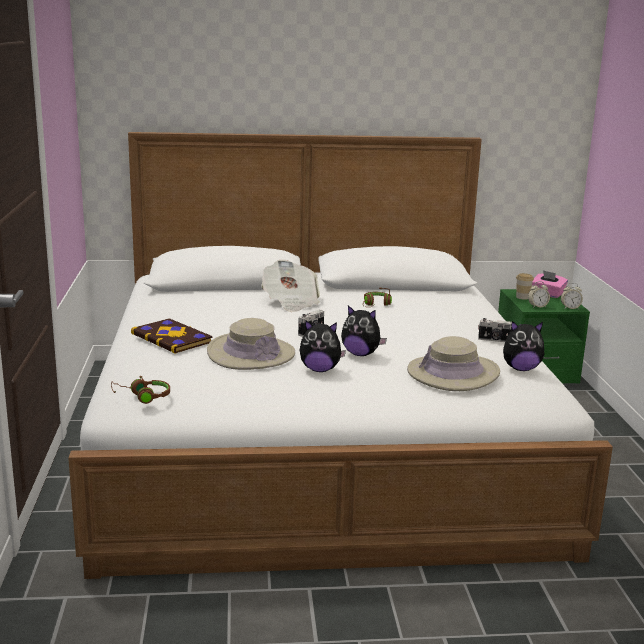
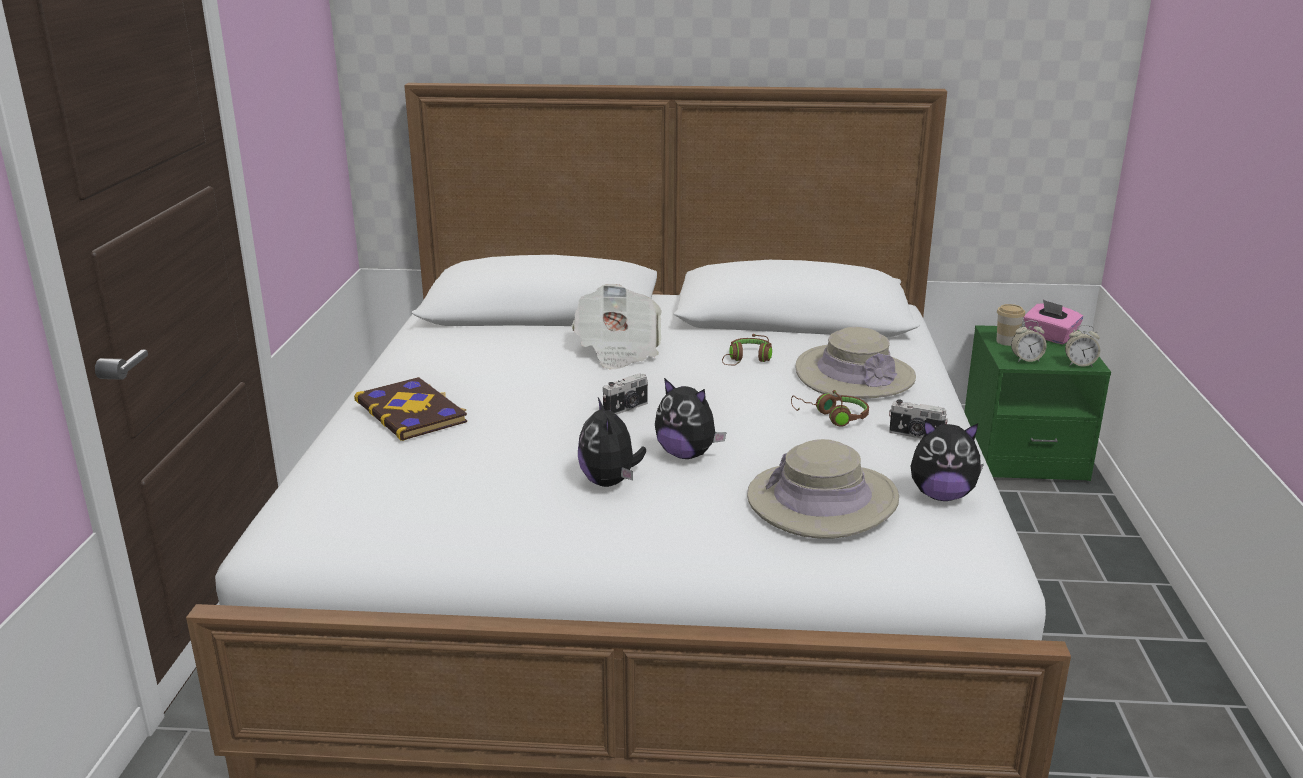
camera: 10 degrees right, 5 degrees up
(143, 397) = (317, 522): brown headphones -> brown headphones (832, 417)
(251, 353) = (516, 446): beige hat -> beige hat (854, 375)
(320, 369) = (610, 482): plush toy -> plush toy turned 60 degrees clockwise

